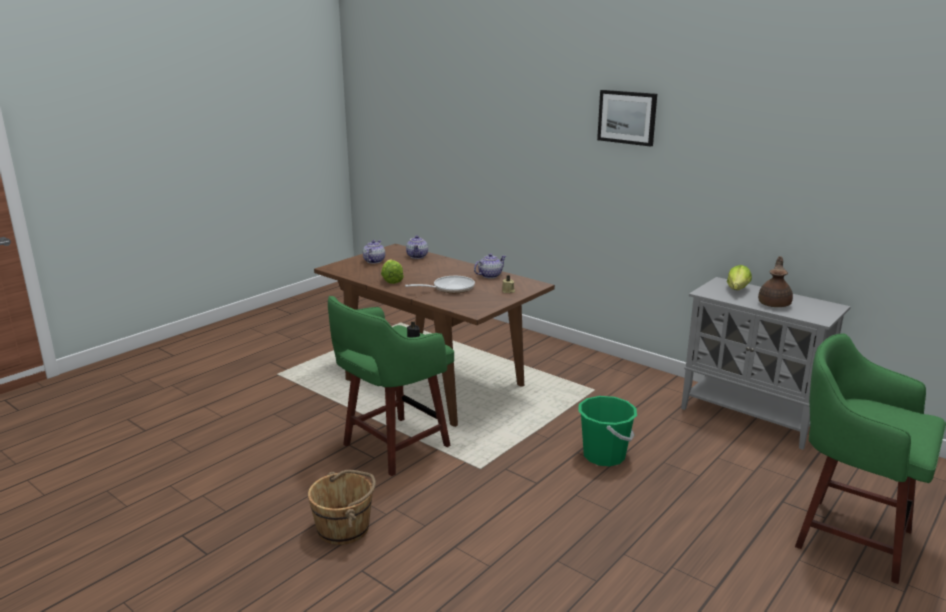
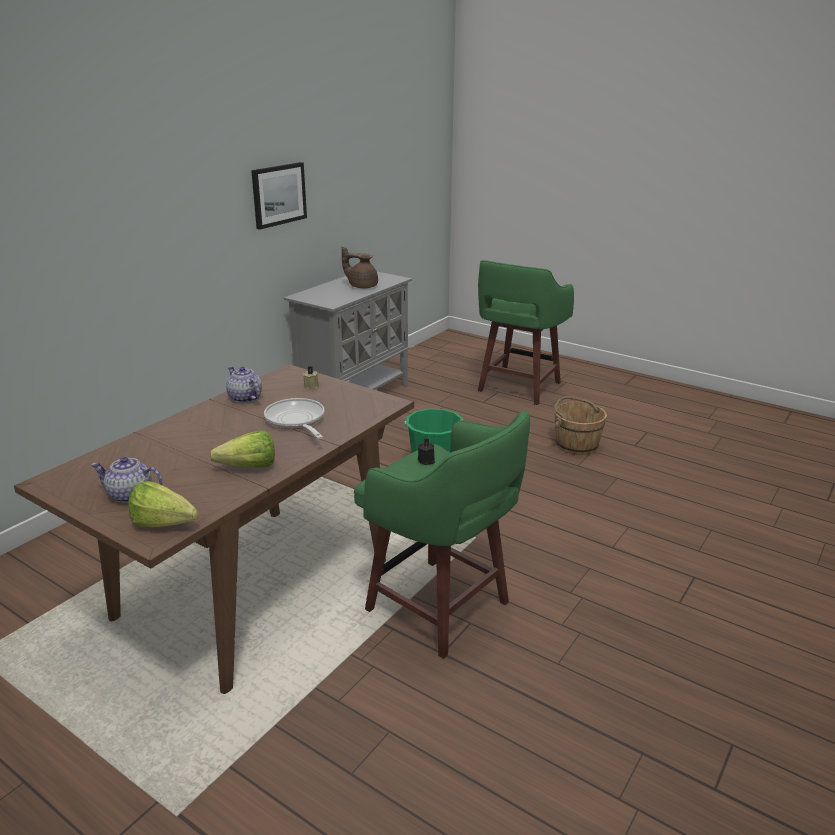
camera: 95 degrees left, 5 degrees up
(344, 528) = (621, 626): brown bucket -> brown bucket (576, 444)
(417, 256) = (120, 456): teapot -> none
(627, 117) = (158, 150): picture -> picture (278, 195)
(735, 291) = (329, 294): lettuce -> lettuce (168, 526)

